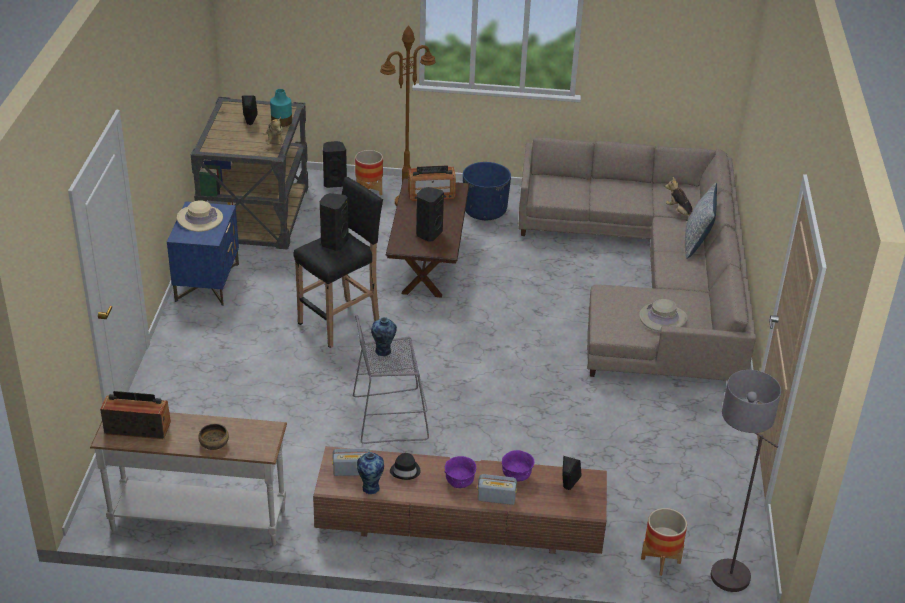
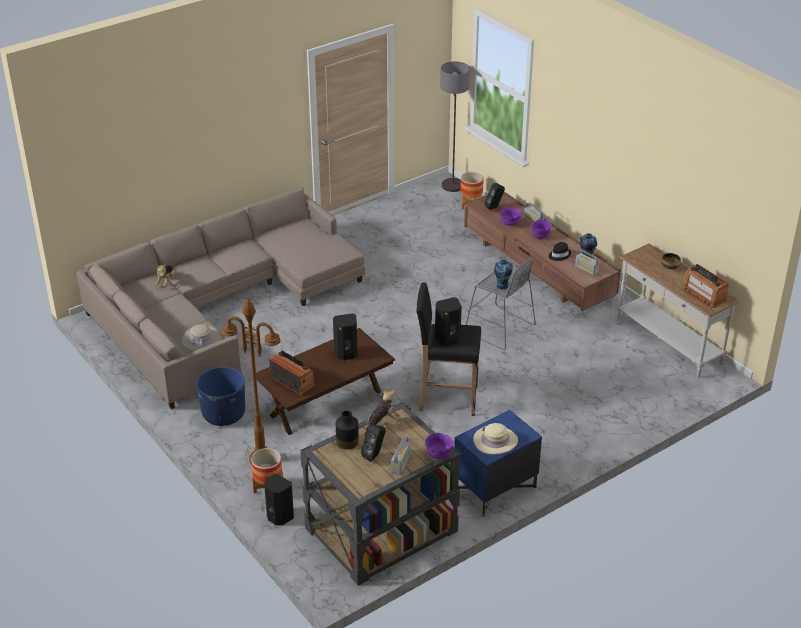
camera: 130 degrees left, 0 degrees up
(204, 145) = (438, 455): none -> purple bowl
(224, 129) = (401, 463): none -> radio
(282, 121) = (347, 441): turquoise vase -> black vase
(663, 318) = (308, 237): beige hat -> beige hat (201, 339)
(697, 243) = (200, 260): pillow -> none

